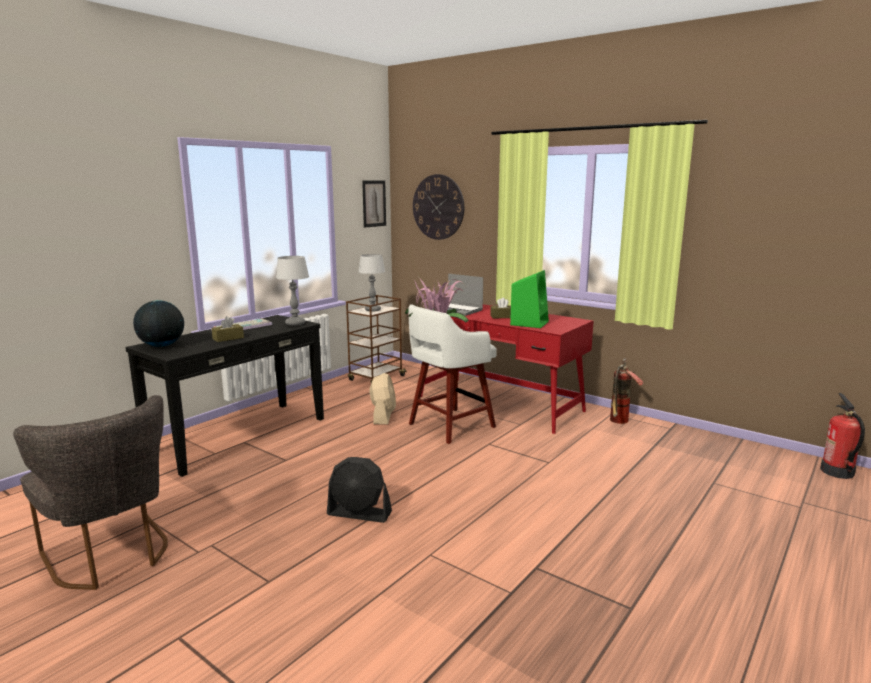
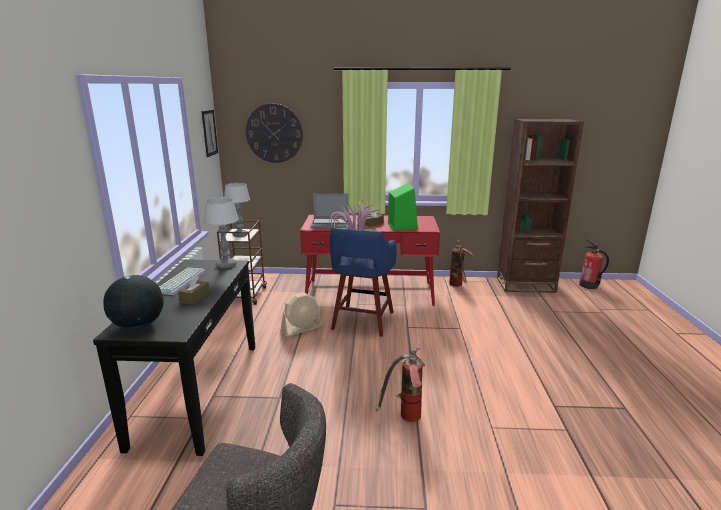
camera: 35 degrees left, 5 degrees up
(359, 513) = (404, 418): black fan -> fire extinguisher
(383, 416) = (301, 329): beige fan -> beige fan turned 90 degrees clockwise
(449, 426) = (362, 321): white stool -> blue stool
(723, 445) = (525, 285): none -> brown bookcase

